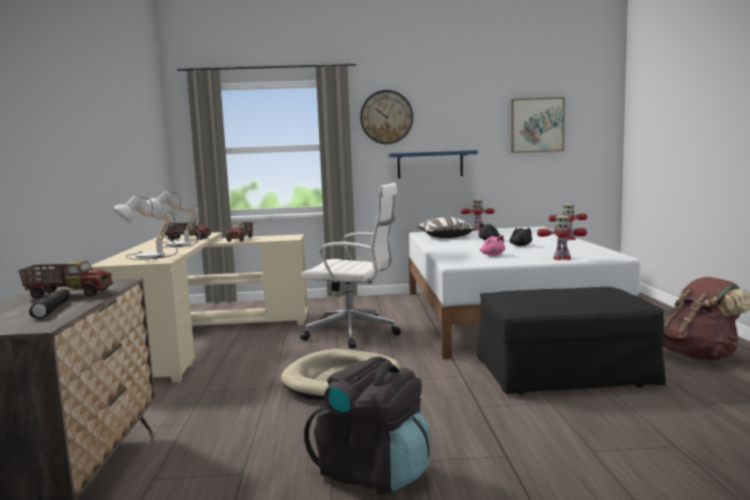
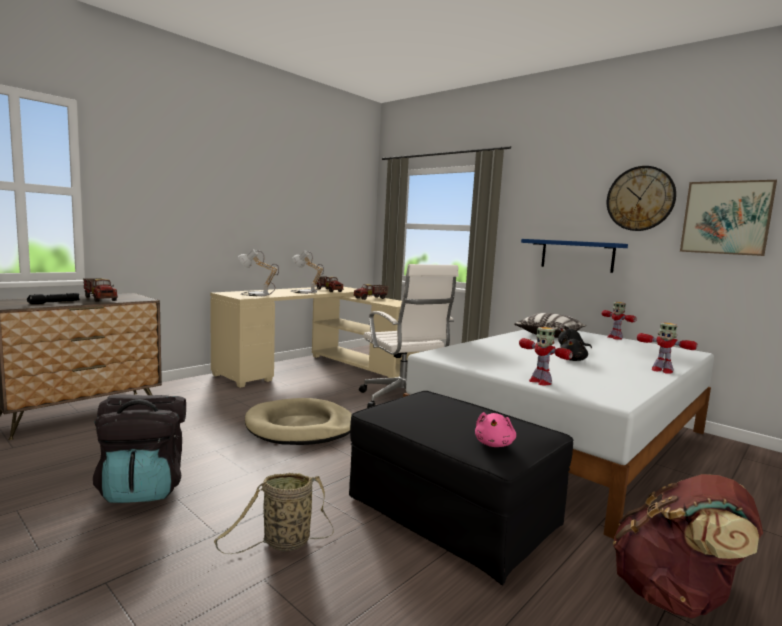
camera: 45 degrees right, 0 degrees up
(386, 117) = (538, 201): wall clock -> wall clock (640, 198)
(492, 255) = (499, 358): pink plush toy -> pink plush toy (494, 444)
(549, 434) = (283, 543): none -> basket

